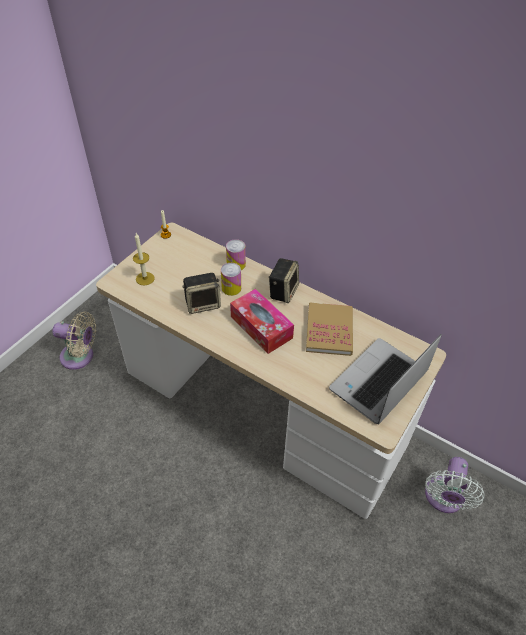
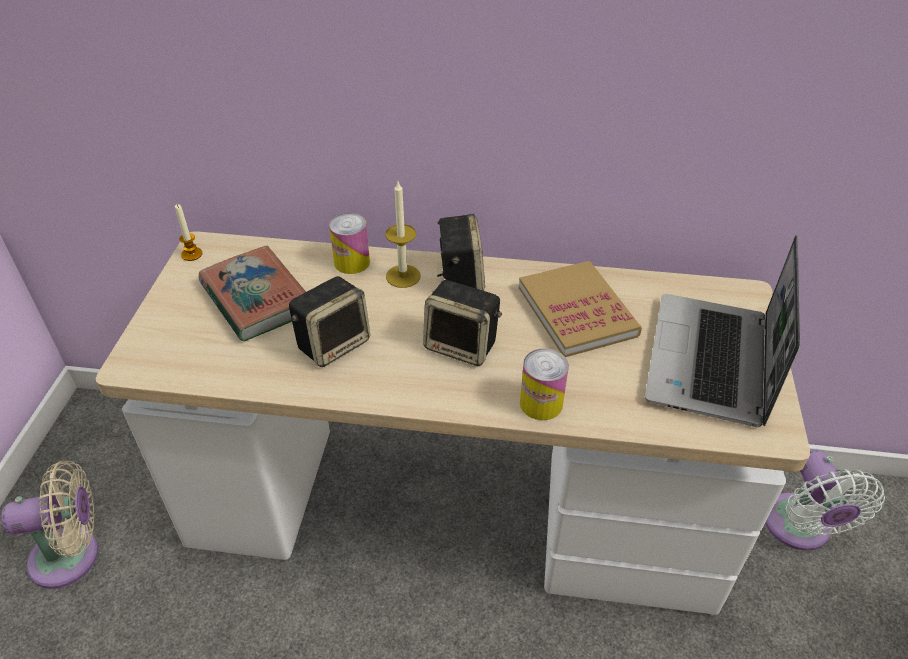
camera: 25 degrees left, 5 degrees down
(145, 278) = (194, 338): candle -> candle (403, 276)
(181, 268) = (256, 298): none -> book
(231, 288) = (368, 301): can -> can (541, 403)
(261, 327) = (462, 345): tissue box -> speaker

